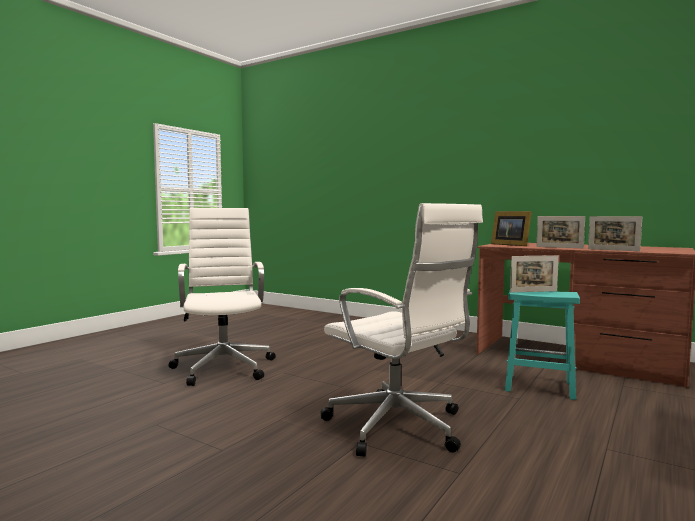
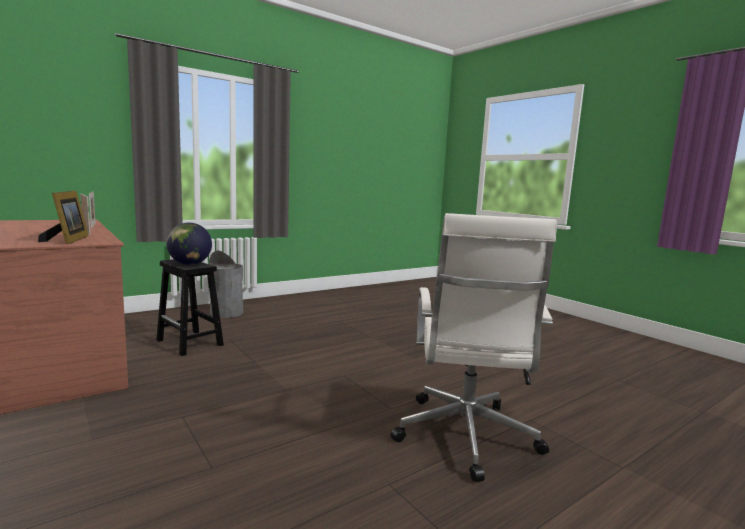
camera: 160 degrees left, 5 degrees up
(398, 427) = (340, 339): white office chair -> none
(533, 291) = (189, 264): picture frame -> globe
(538, 386) = (190, 343): turquoise stool -> black stool
(649, 440) = (226, 313): none -> grey trash can

